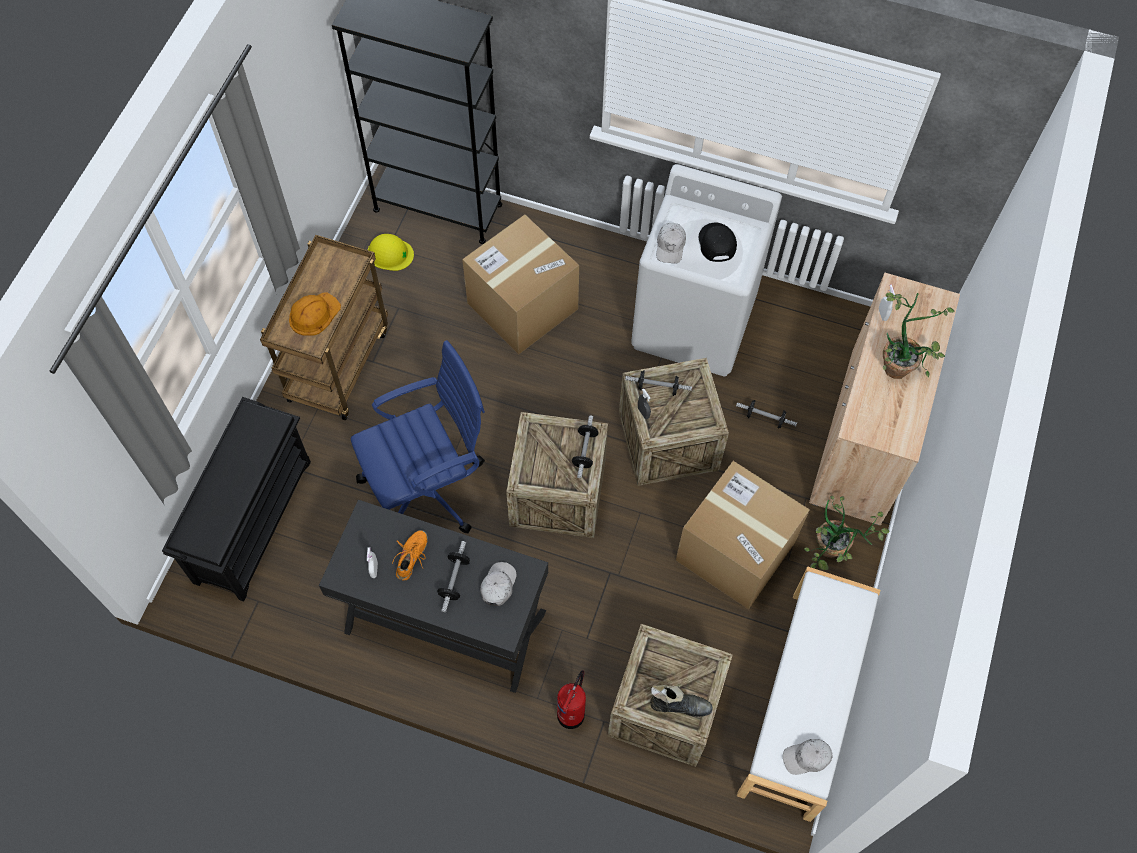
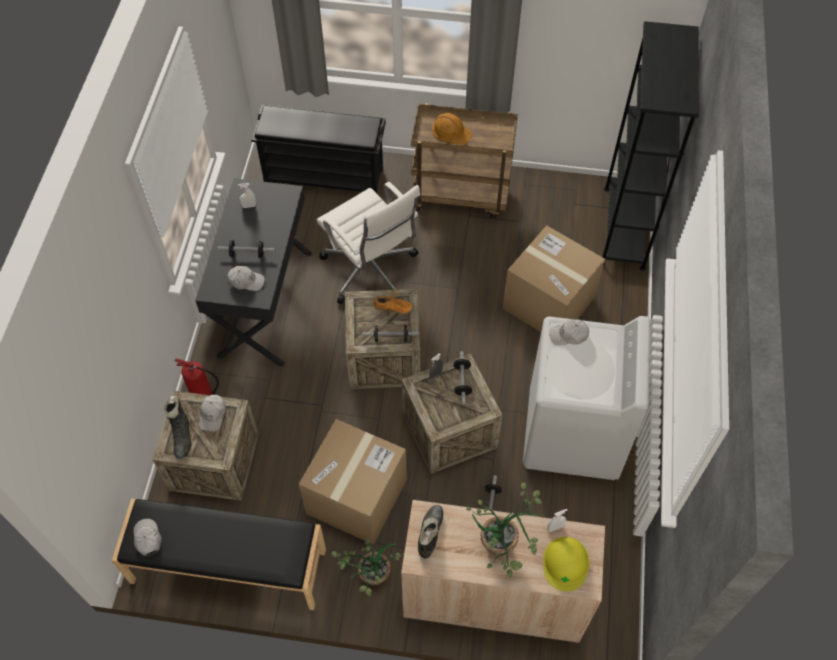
camera: 80 degrees right, 5 degrees down
(390, 253) = (569, 206): yellow hard hat -> yellow hard hat (566, 563)
(412, 557) = (261, 225): orange shoe -> orange shoe (393, 308)
(428, 487) = (371, 271): blue office chair -> white office chair
(654, 667) = (213, 415): none -> white cap
(716, 243) = (583, 370): black cap -> none
(803, 703) = (228, 567): white bench -> black bench
(878, 427) = (429, 534): none -> black boot

